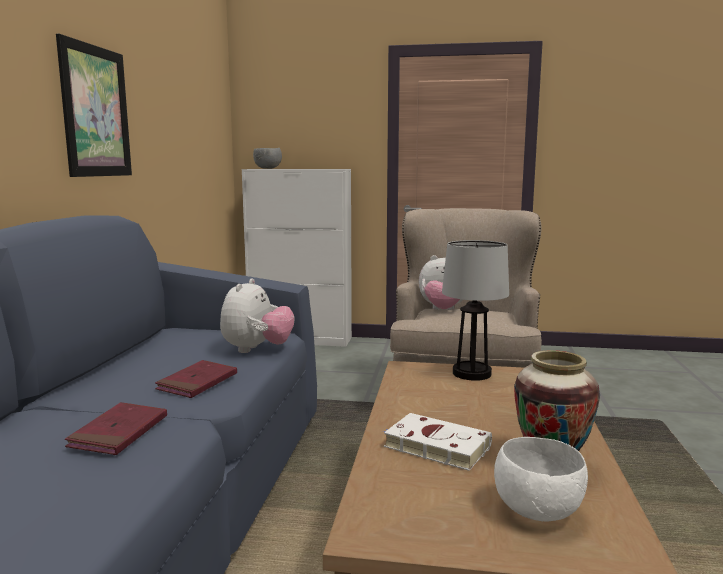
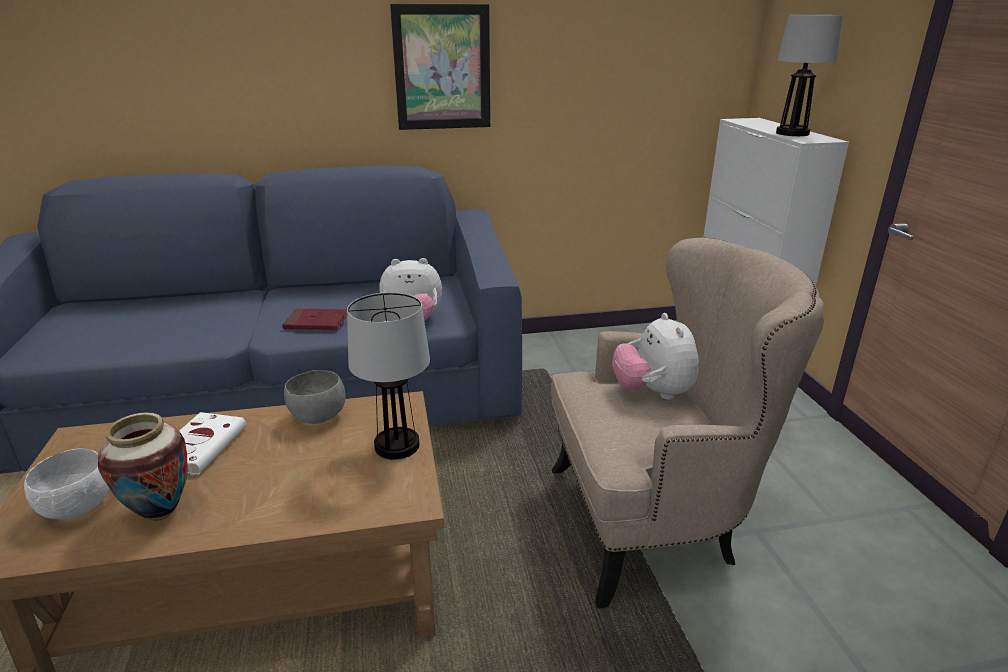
camera: 70 degrees right, 15 degrees up
(119, 432) = (220, 325): red book -> none
(268, 168) = (756, 122): grey bowl -> grey bowl (317, 417)
(315, 168) = (792, 133): none -> table lamp

